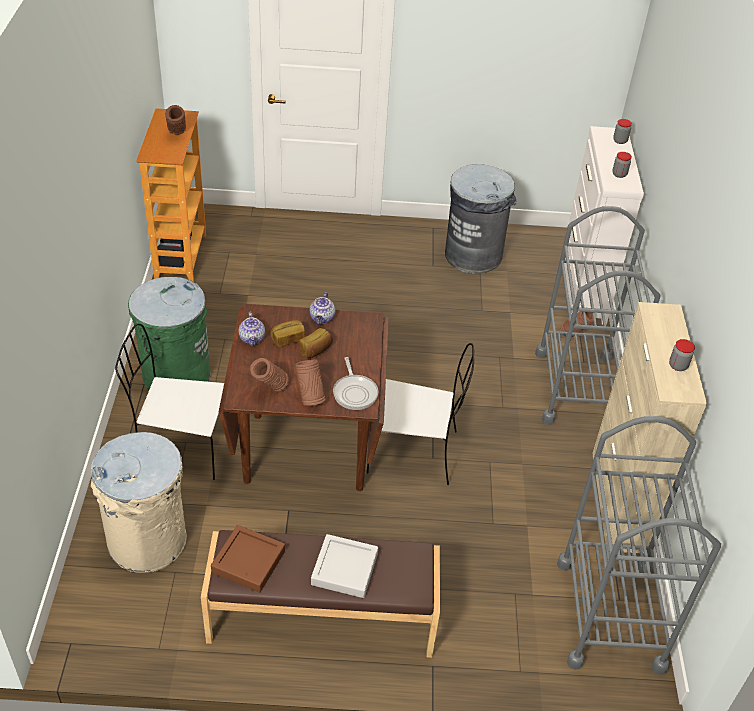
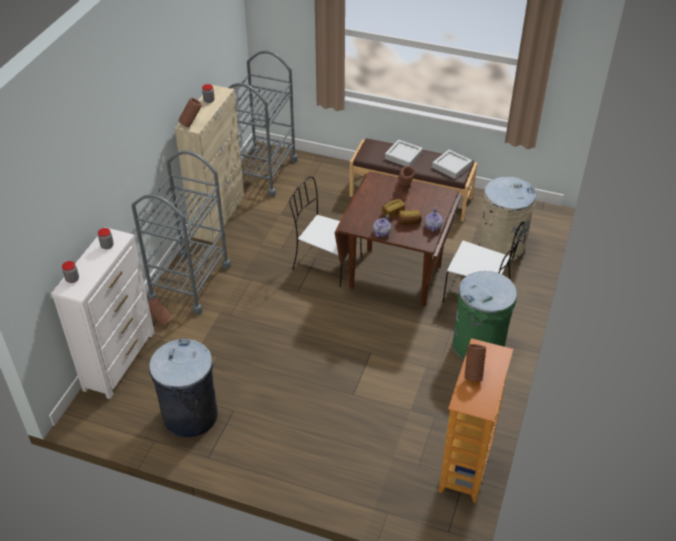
camera: 160 degrees left, 0 degrees up
(248, 562) = (451, 166): brown tray -> grey tray
(270, 390) = (428, 194): brown vase -> brown vase (191, 124)
(355, 392) = (377, 185): frying pan -> none

